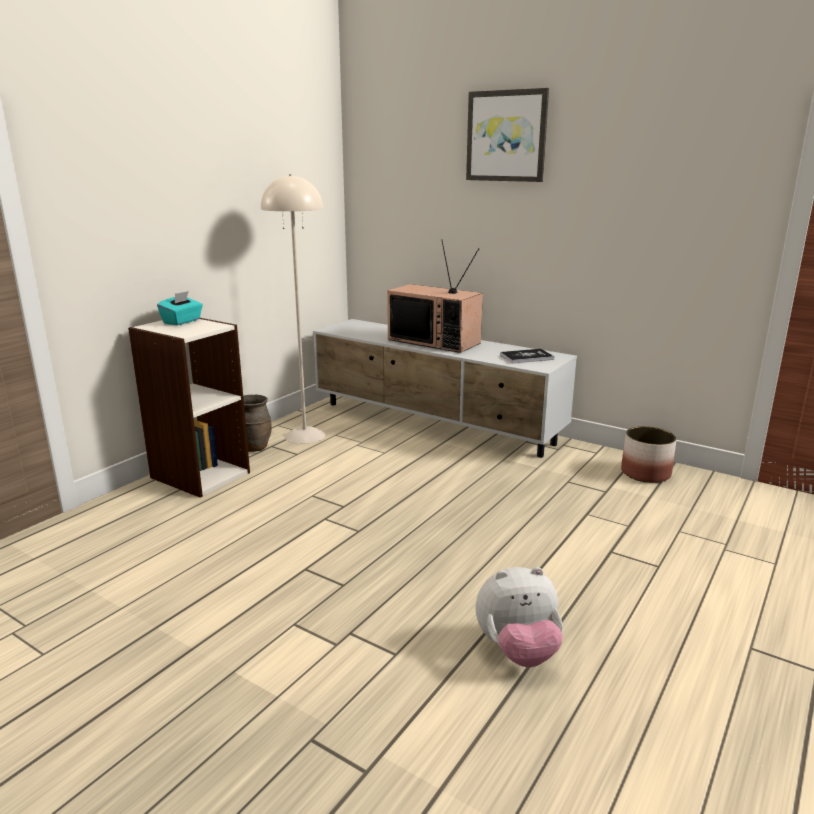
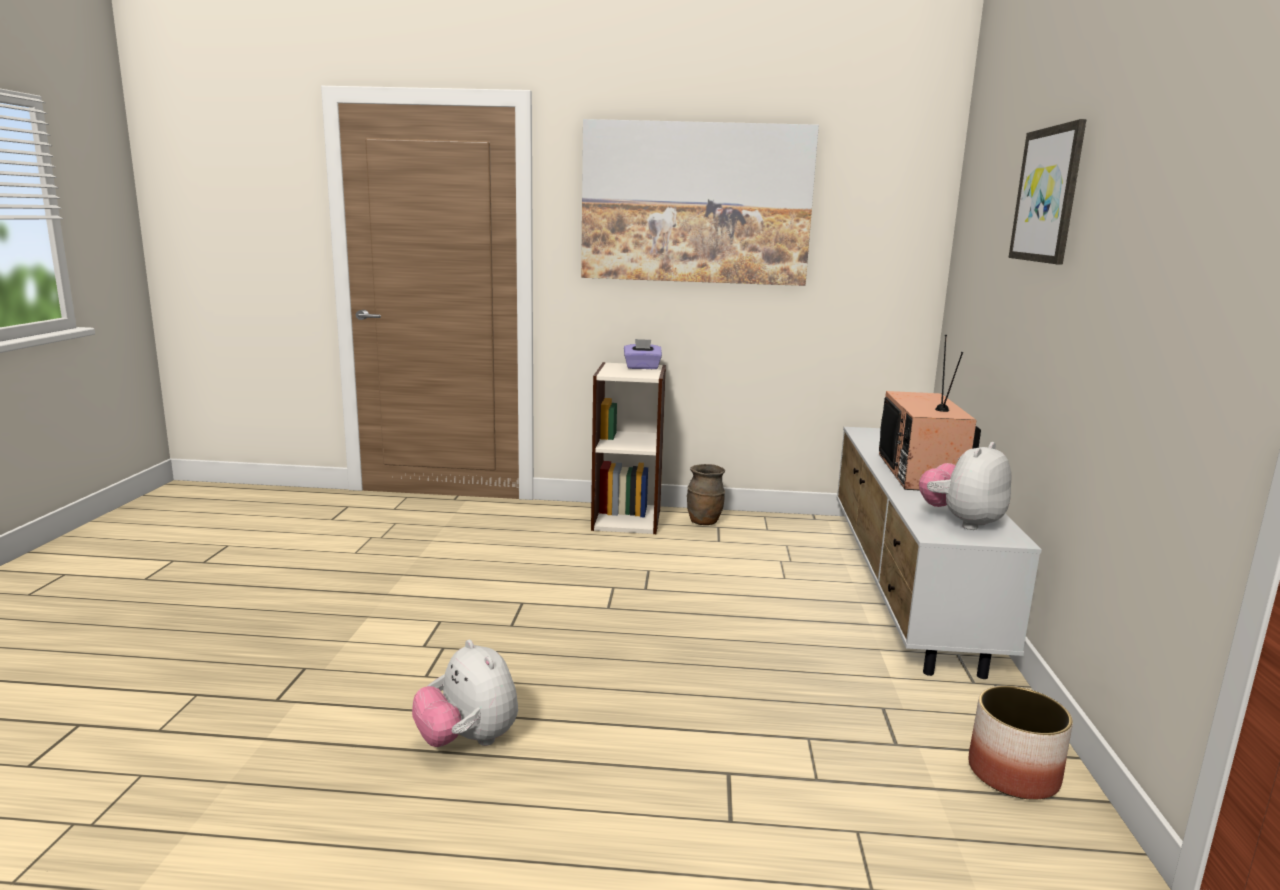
camera: 60 degrees right, 5 degrees down
(180, 146) = (696, 203): none -> picture
(182, 321) = (642, 367): turquoise tissue box -> purple tissue box
(305, 435) = (763, 533): beige floor lamp -> none
(526, 357) = (962, 522): book -> plush toy

